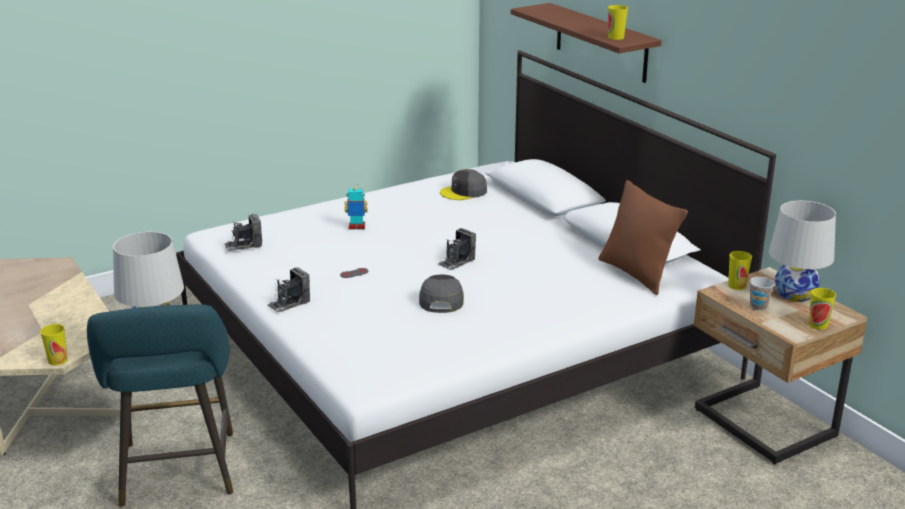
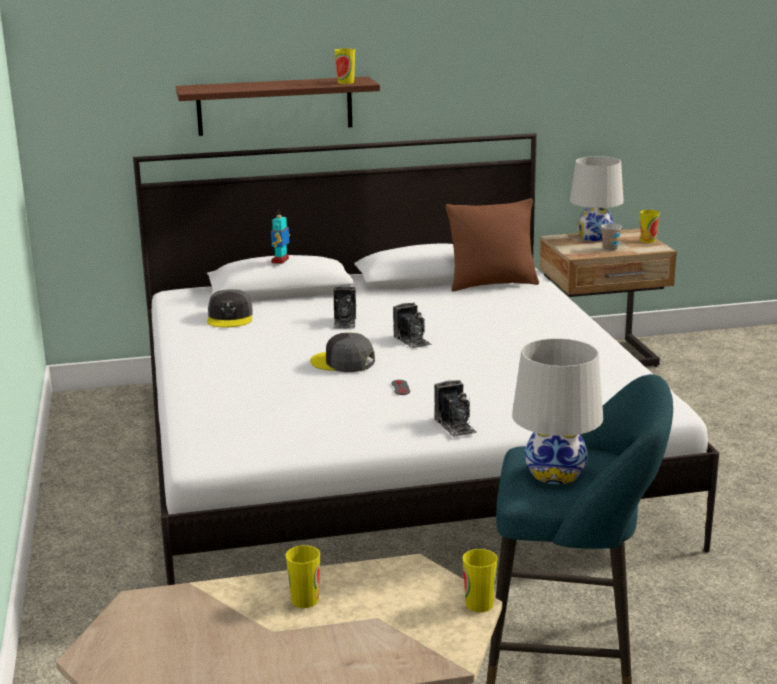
camera: 70 degrees left, 5 degrees down
(243, 245) = (270, 436): camera -> camera (344, 322)
(357, 227) = (276, 374): toy robot -> toy robot (280, 261)
(441, 299) = (494, 357): grey cap -> grey cap (343, 362)
(737, 285) = (569, 248): cup -> cup (305, 600)

